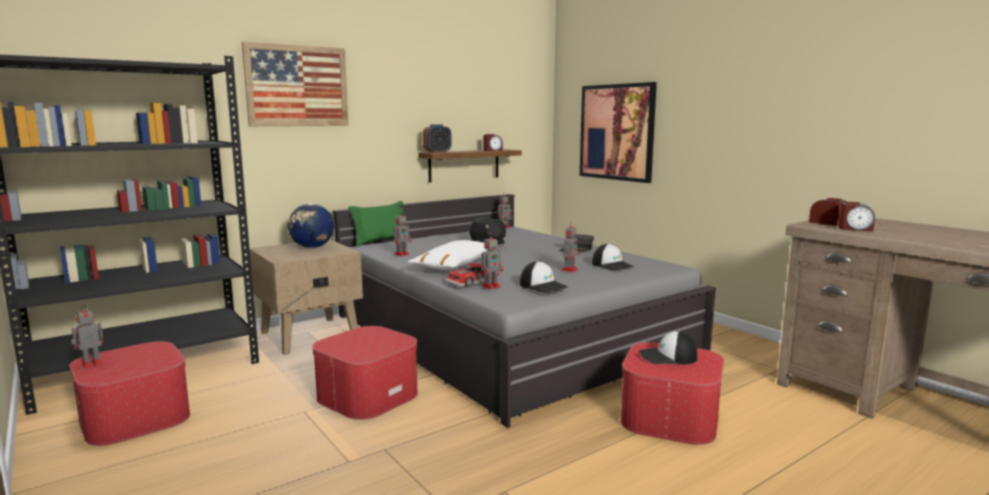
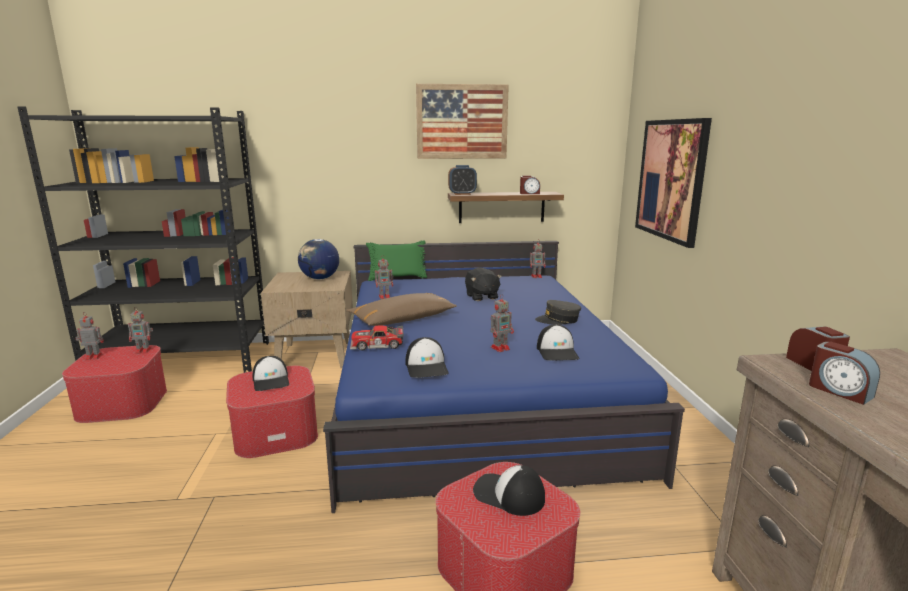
camera: 30 degrees right, 5 degrees up
(297, 86) = (323, 128): picture -> picture (462, 122)
(361, 340) = (271, 381): none -> cap
(455, 265) = (403, 319): white pillow -> brown pillow
(491, 286) = (381, 355): toy robot -> toy robot (144, 350)
(508, 332) = (475, 394): grey bed -> blue bed

